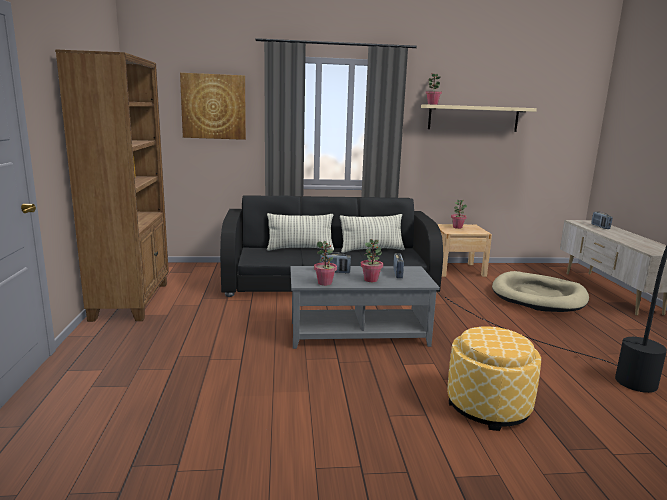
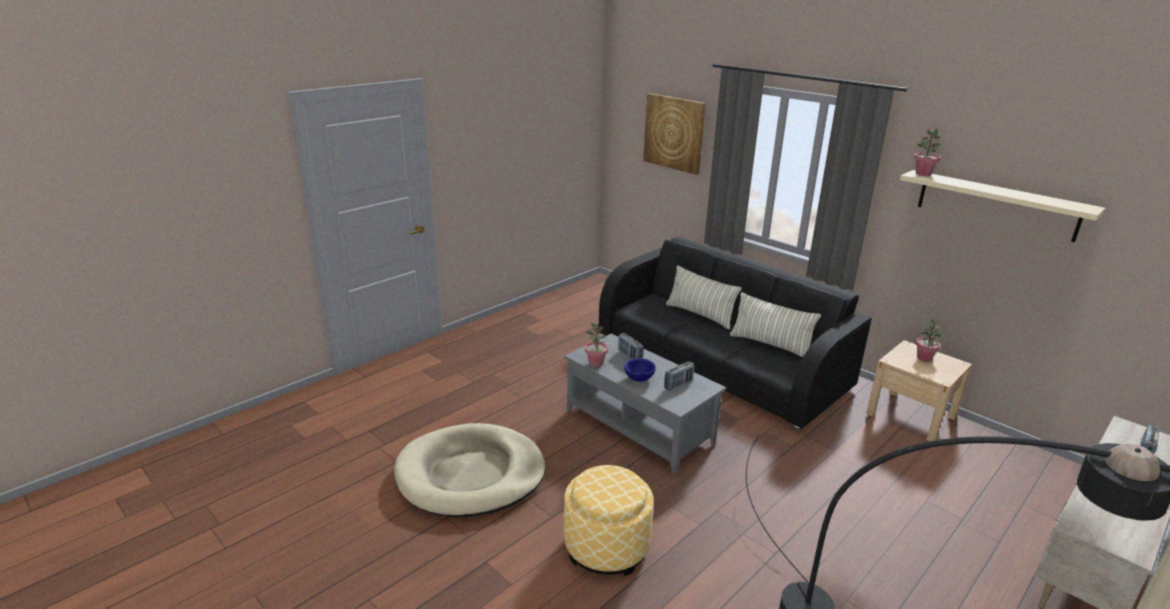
camera: 50 degrees right, 10 degrees up
(132, 300) = (538, 311): brown bookcase -> none
(371, 280) = (639, 378): potted plant -> blue bowl
(538, 296) = (942, 502): beige dog bed -> beige dog bed (471, 474)

